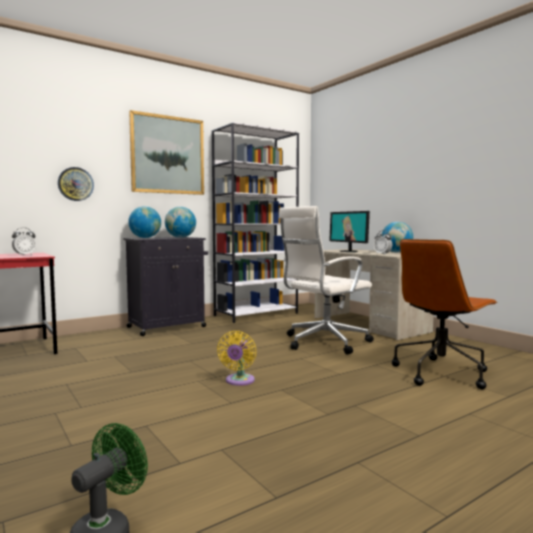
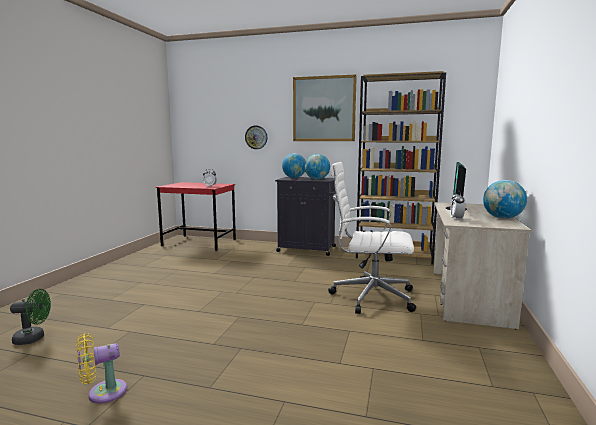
camera: 50 degrees right, 5 degrees up
(239, 381) = (237, 301): yellow fan -> yellow fan (103, 393)
(256, 314) = (394, 255): white bookcase -> brown bookcase
(441, 373) = (378, 364): brown office chair -> none

